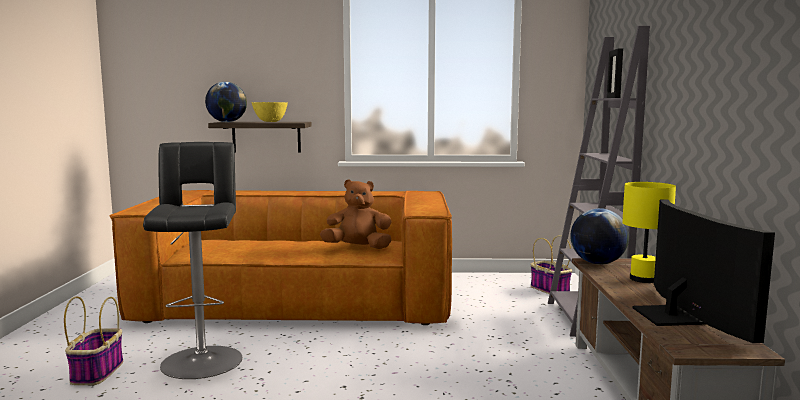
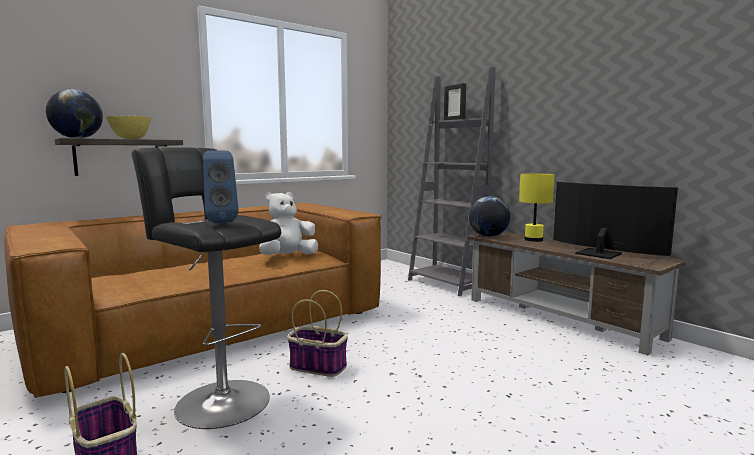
camera: 40 degrees left, 0 degrees up
(191, 208) = (221, 222): none -> blue speaker
(358, 248) = (288, 257): brown plush toy -> white plush toy
(549, 289) = (392, 272): basket -> basket (316, 367)

